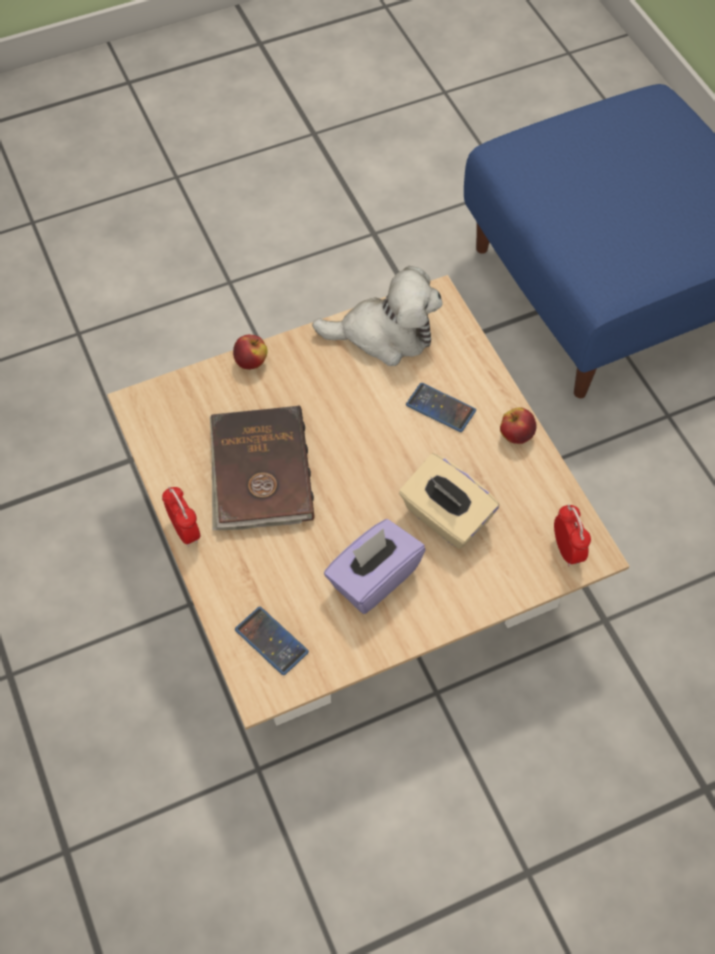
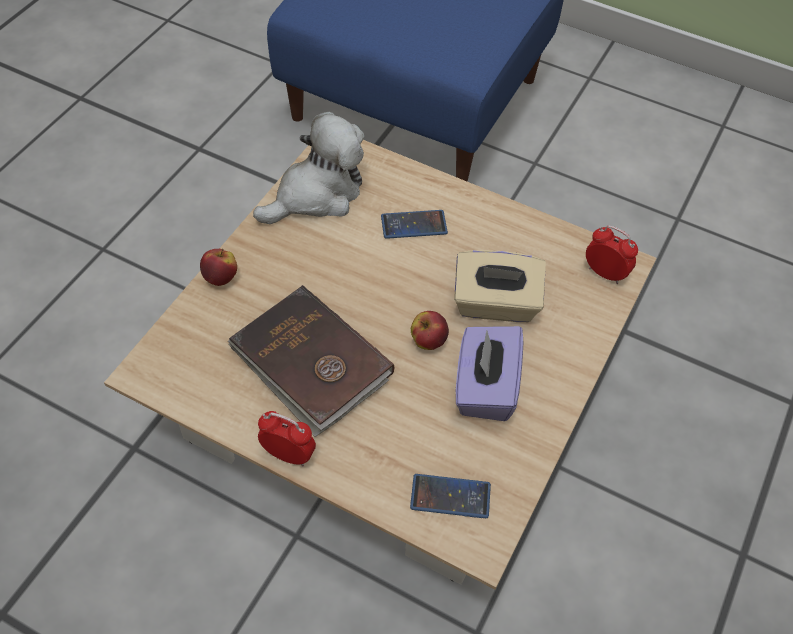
camera: 40 degrees left, 5 degrees down
(516, 435) = (489, 212): apple -> apple (428, 341)

